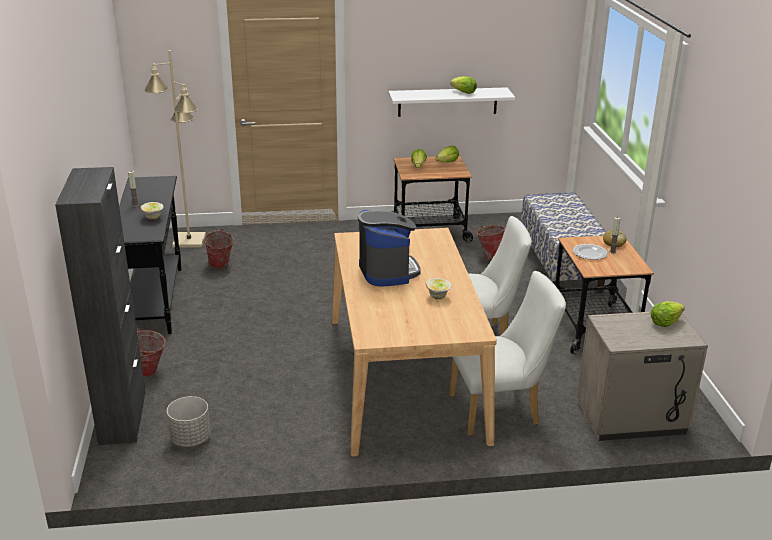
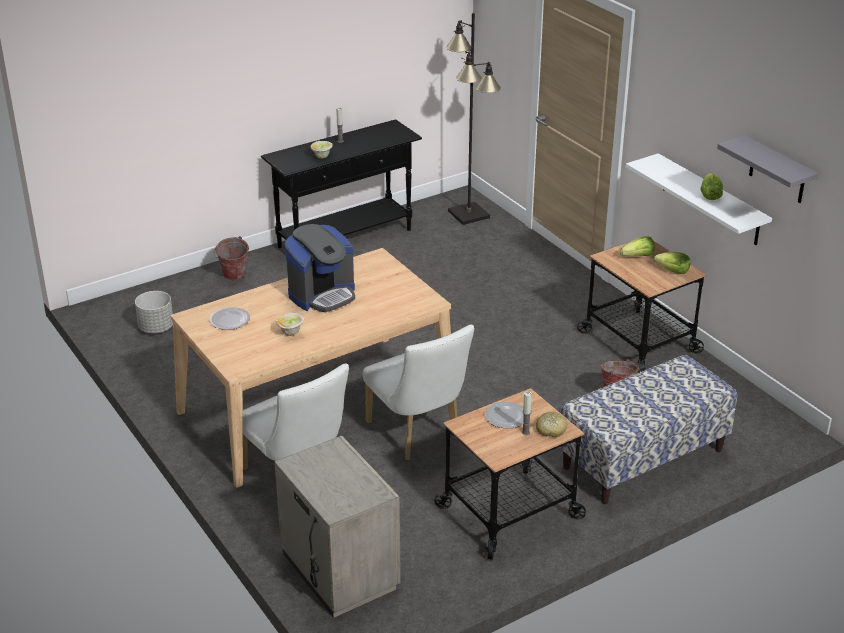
camera: 65 degrees right, 5 degrees up
(122, 418) = (165, 289): black cabinet -> none
(189, 240) = (469, 214): beige floor lamp -> black floor lamp
(220, 266) = (435, 246): bucket -> none
(392, 321) = (229, 320): none -> plate
(507, 52) = (777, 171): none -> grey shelf
(665, 322) = (360, 489): lettuce -> none

